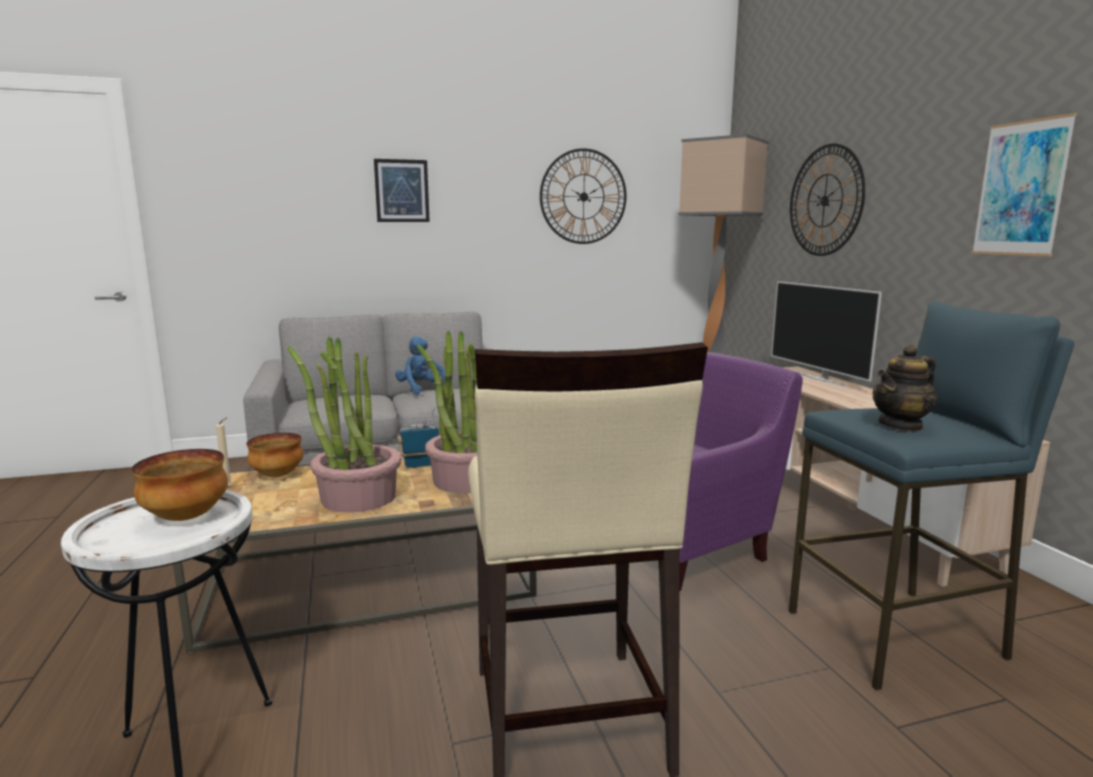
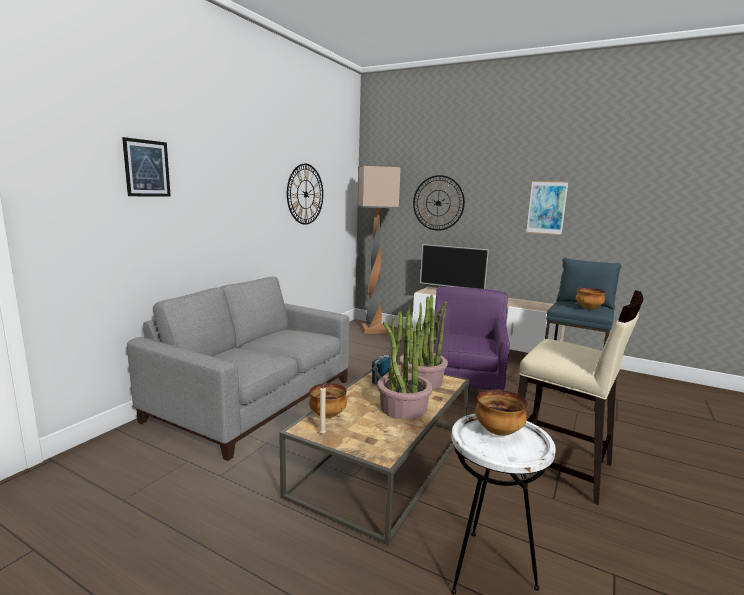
camera: 45 degrees left, 0 degrees up
(402, 191) = (215, 190): picture -> picture (147, 168)
(421, 389) = (271, 337): blue plush toy -> none
(901, 425) = (588, 309): teapot -> bowl

